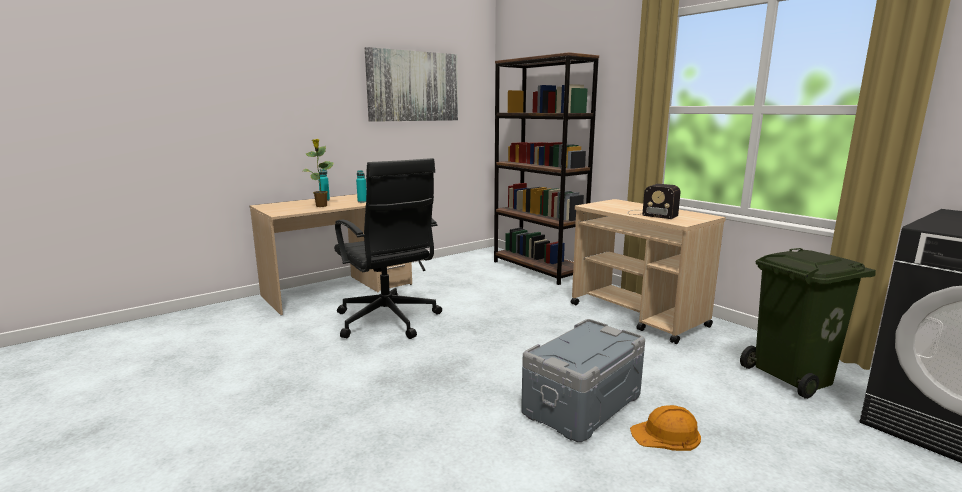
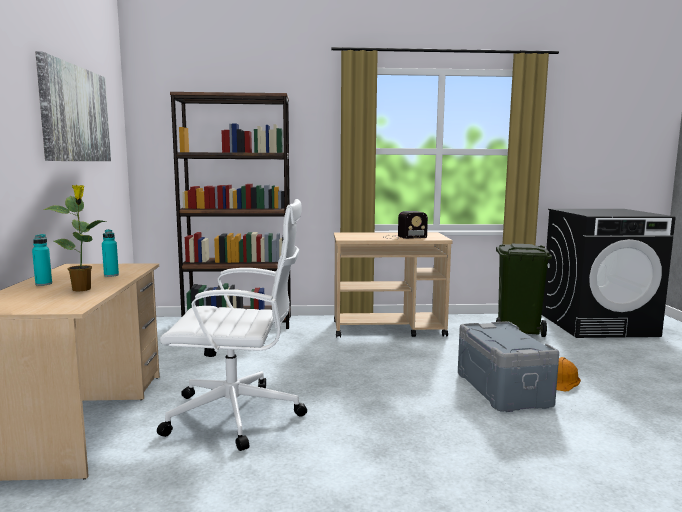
camera: 55 degrees left, 5 degrees down
(388, 321) = (238, 415): black office chair -> white office chair

